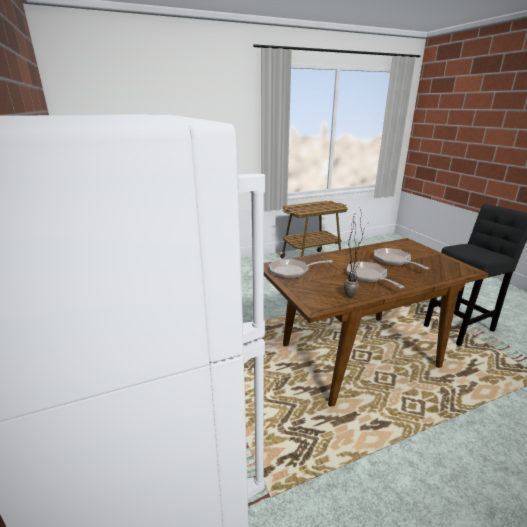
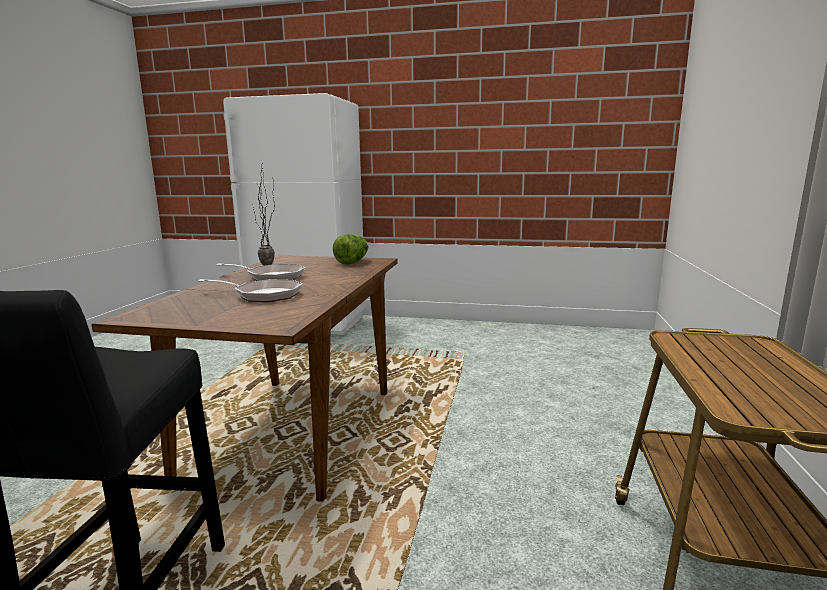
camera: 125 degrees right, 10 degrees down
(292, 271) = (352, 262): frying pan -> lettuce

